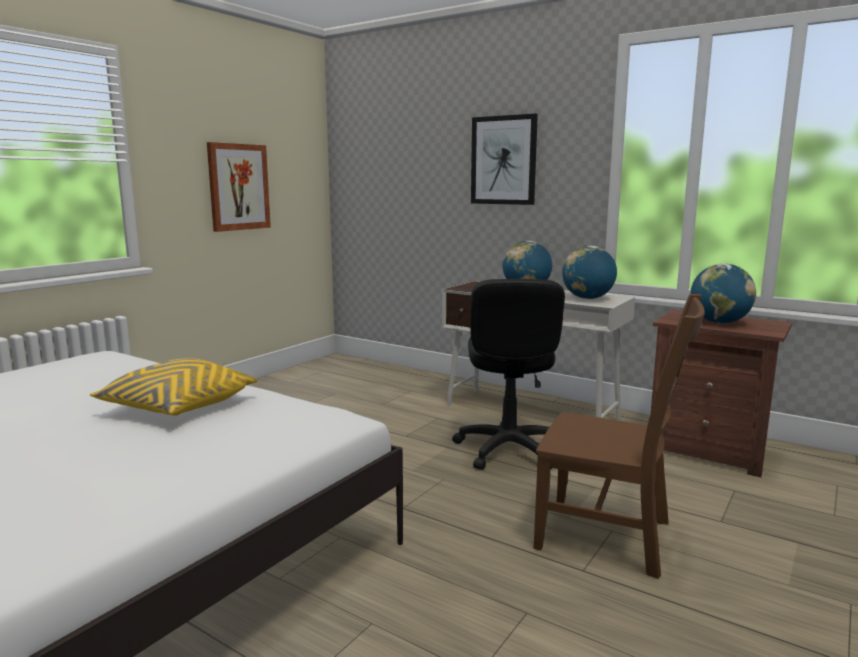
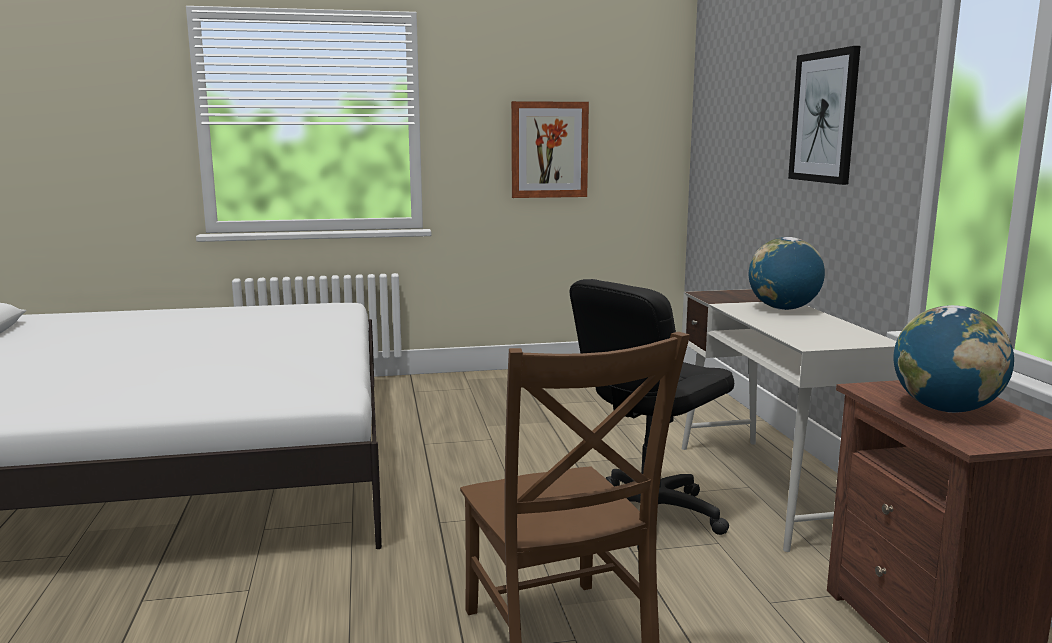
camera: 45 degrees right, 0 degrees up
(178, 408) = (270, 355): yellow pillow -> none
(587, 298) = (820, 333): globe -> none

